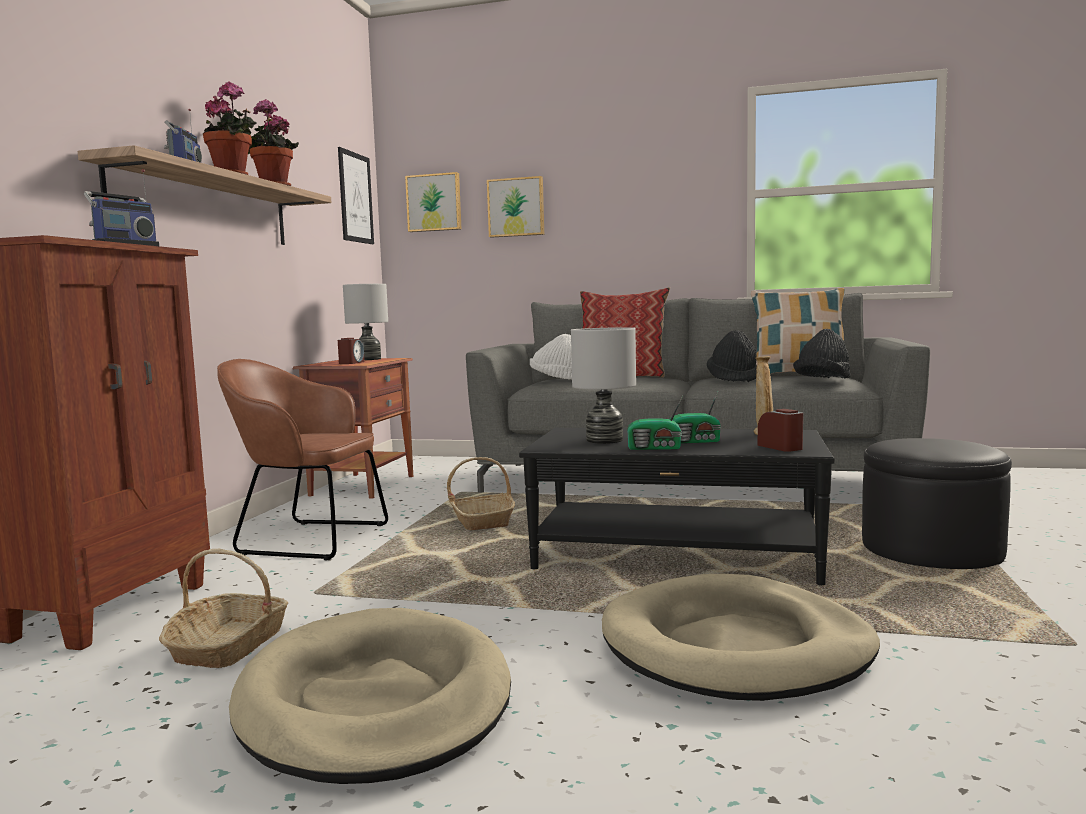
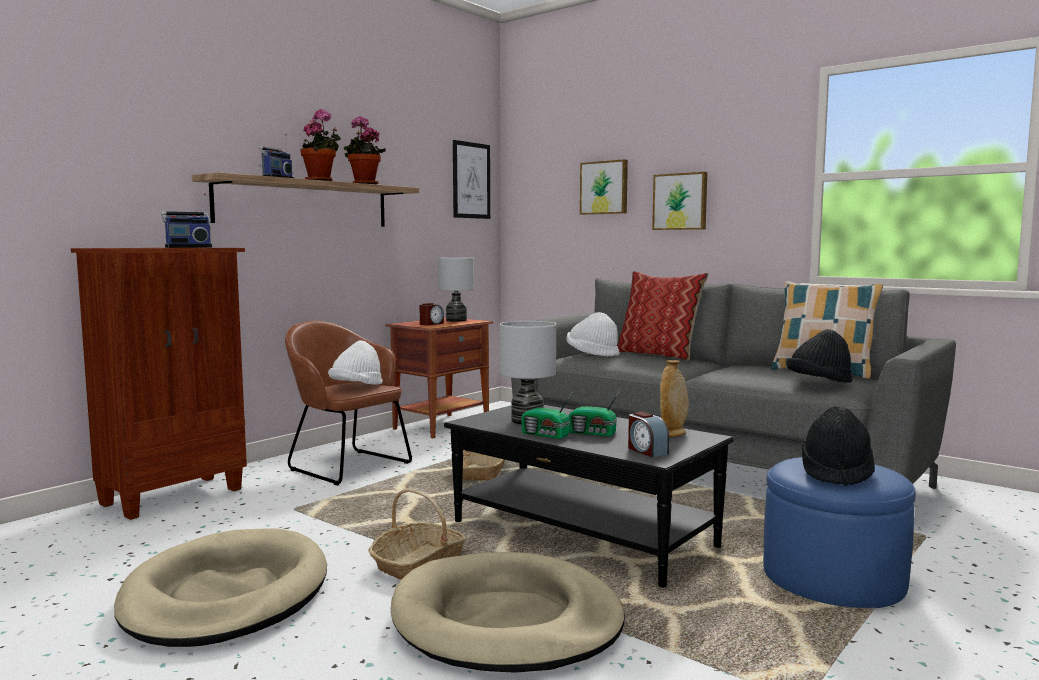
camera: 25 degrees right, 0 degrees up
(229, 645) = (202, 535): basket -> basket (418, 563)
(322, 436) = (356, 387): none -> white hat
(434, 203) = (541, 182): picture -> picture (680, 201)
(733, 379) = (741, 370): black hat -> black hat (836, 473)
(781, 447) = (646, 451): alarm clock -> alarm clock turned 150 degrees clockwise
(931, 549) = (833, 577): black ottoman -> blue ottoman

